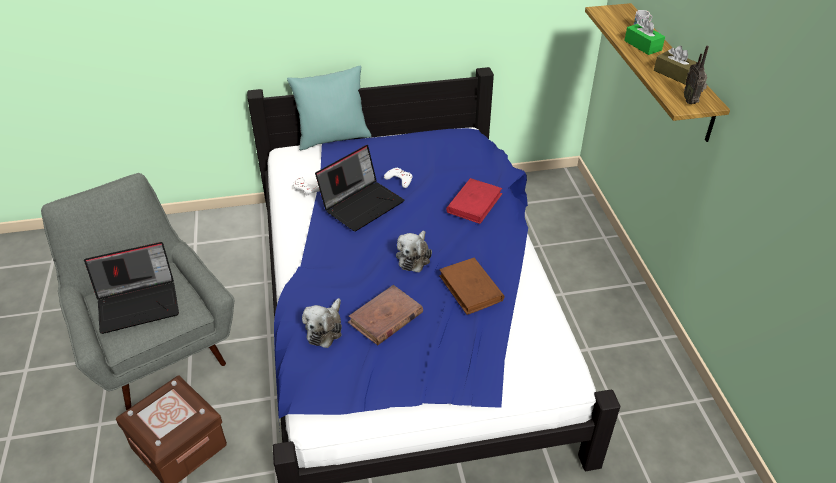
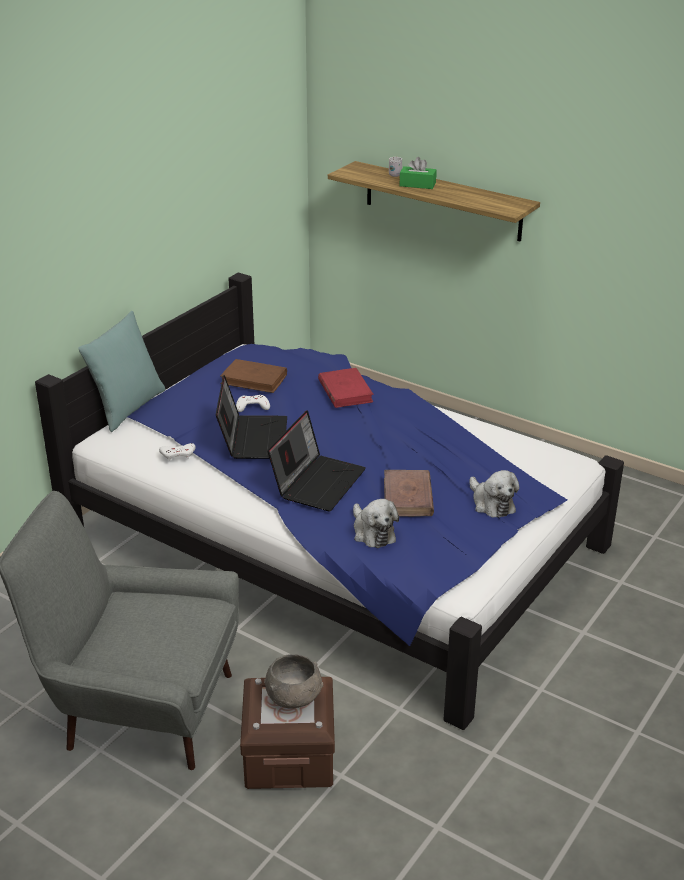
camera: 45 degrees left, 10 degrees down
(139, 303) = (151, 630): laptop -> laptop (317, 482)
(175, 411) = (294, 697): none -> grey bowl
(414, 257) = (358, 450): plush toy -> plush toy (491, 503)
(471, 288) = (436, 445): brown book -> brown book (254, 379)
(674, 74) = (470, 194): brown tissue box -> none
(691, 101) = (510, 206): radio -> none

